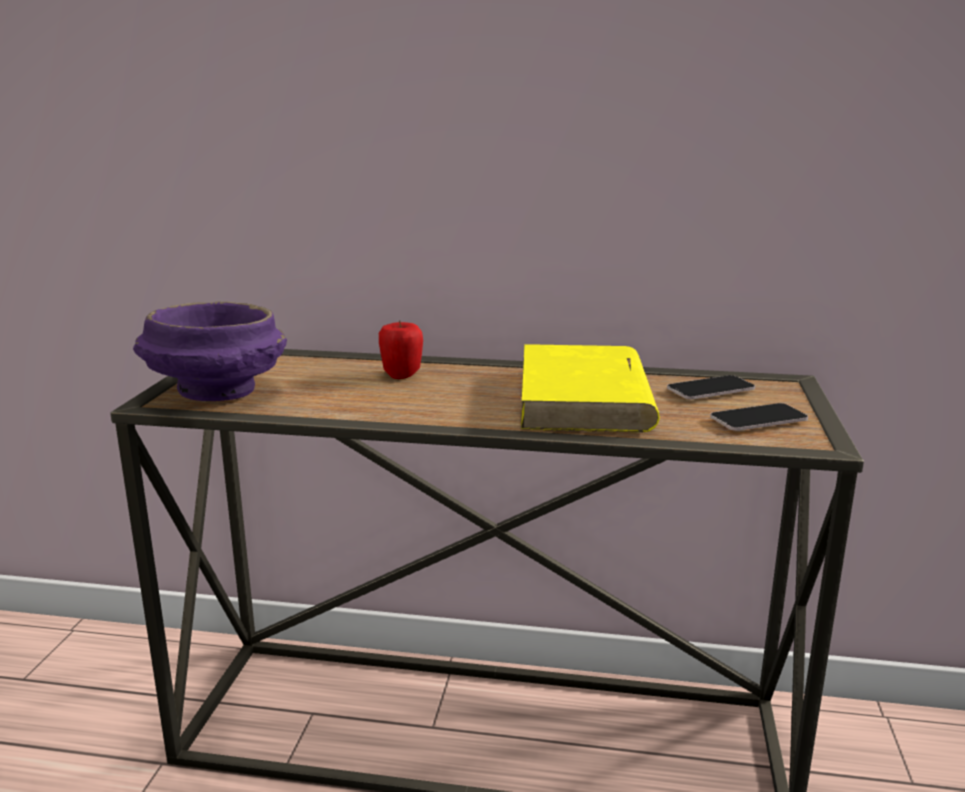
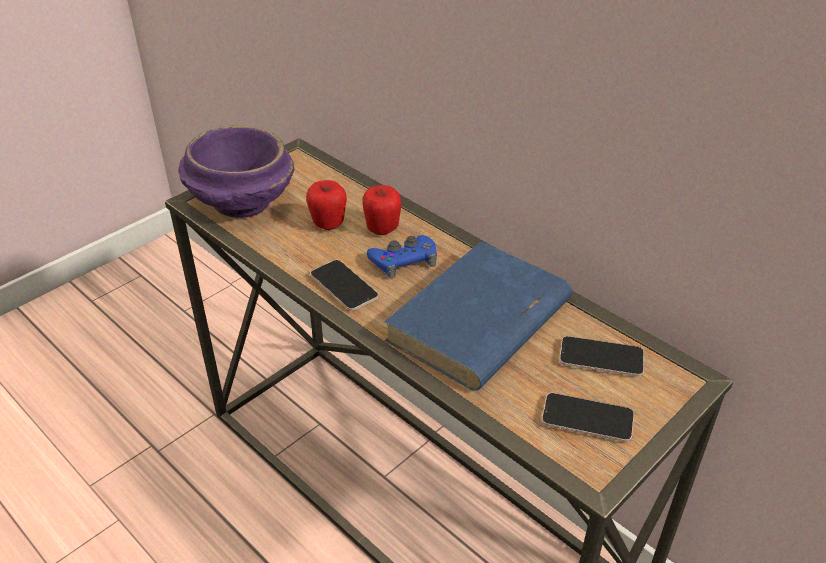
camera: 35 degrees right, 20 degrees up
(340, 385) = (328, 225): none -> apple
(423, 411) = (344, 286): none -> phone
(454, 386) = (403, 261): none -> blue game controller
(584, 398) = (478, 322): yellow book -> blue book

